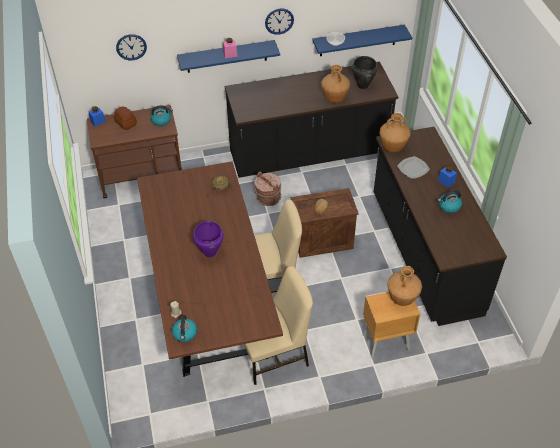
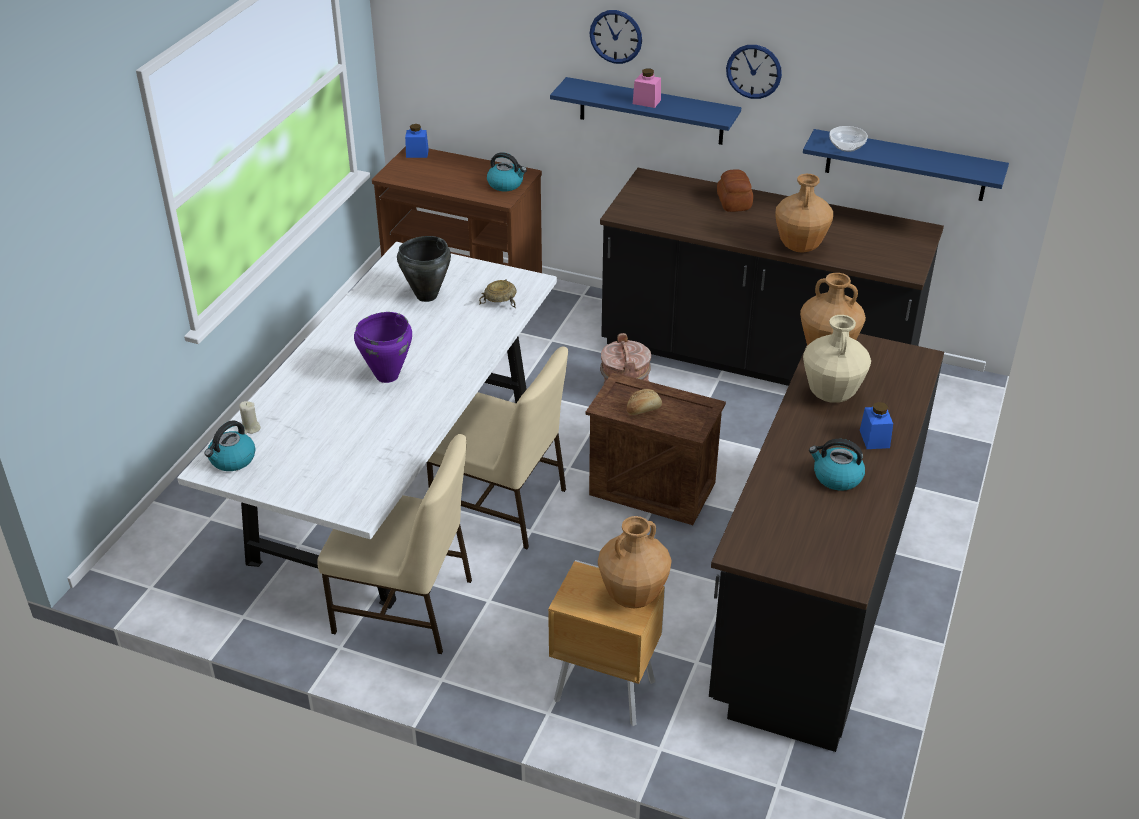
camera: 35 degrees right, 10 degrees down
(125, 123) = (452, 169): bread -> bread (733, 202)
(131, 47) = (494, 36): wall clock -> wall clock (616, 36)
(209, 296) = (395, 478): brown dining table -> white dining table
(362, 85) = (872, 247): black cooking pot -> black cooking pot (426, 296)
(413, 168) = (831, 394): plate -> beige vase

